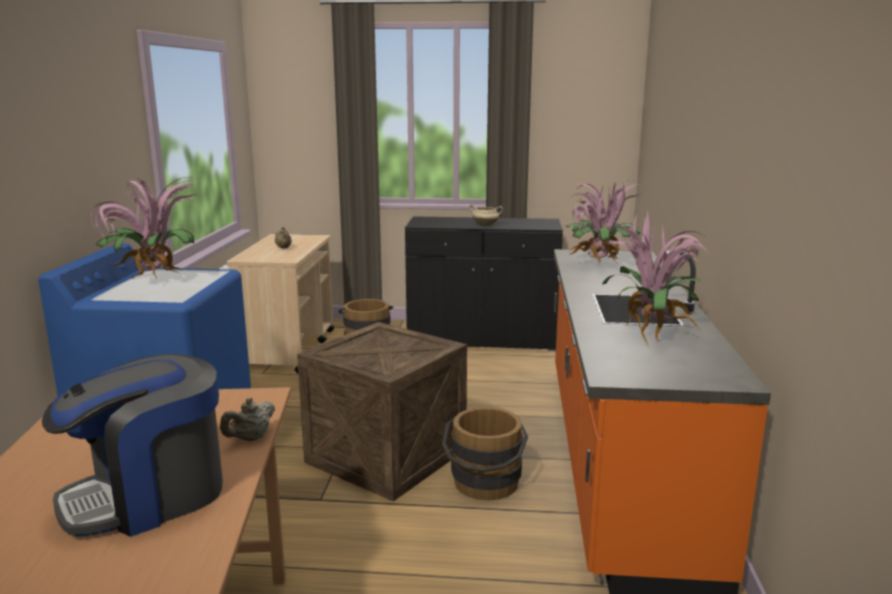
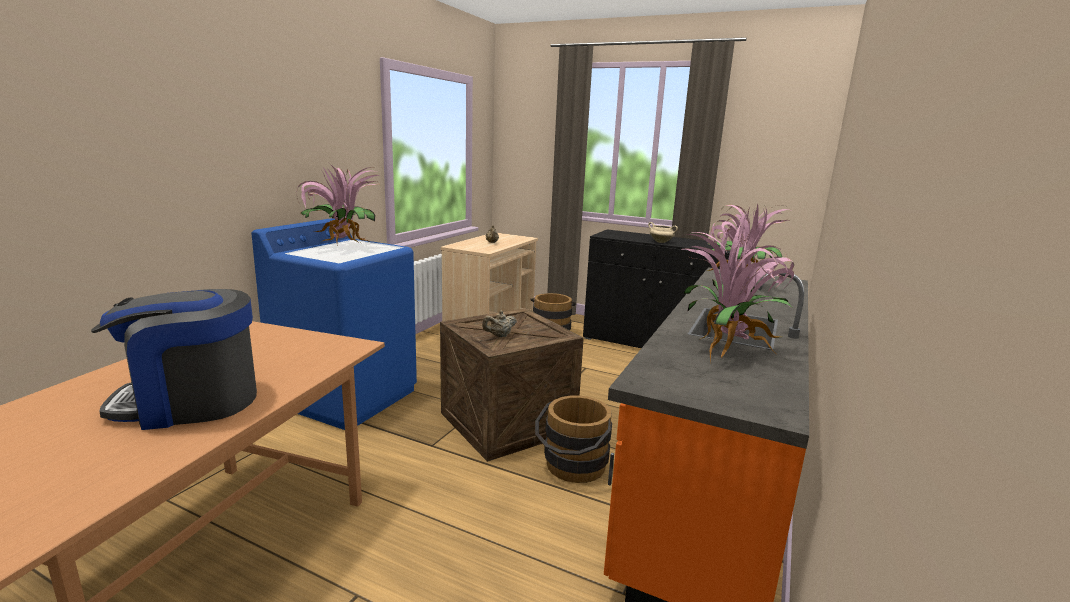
camera: 20 degrees right, 0 degrees up
(250, 438) = (309, 375): beige teapot -> beige teapot (499, 336)

